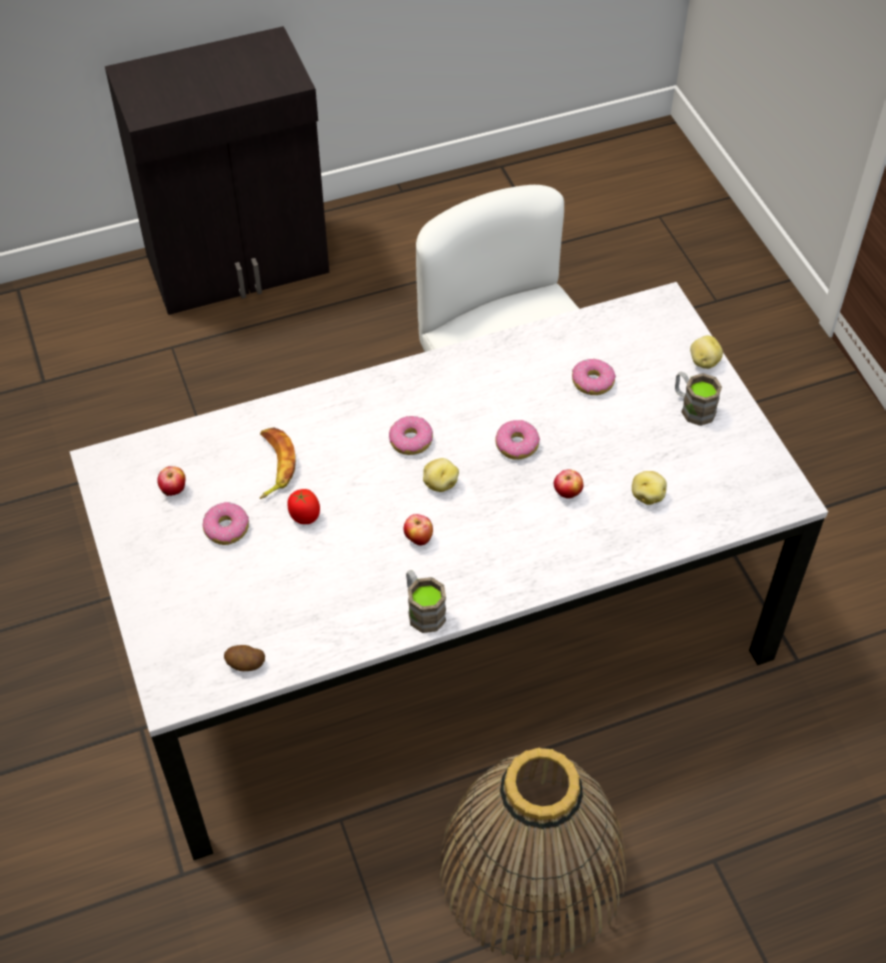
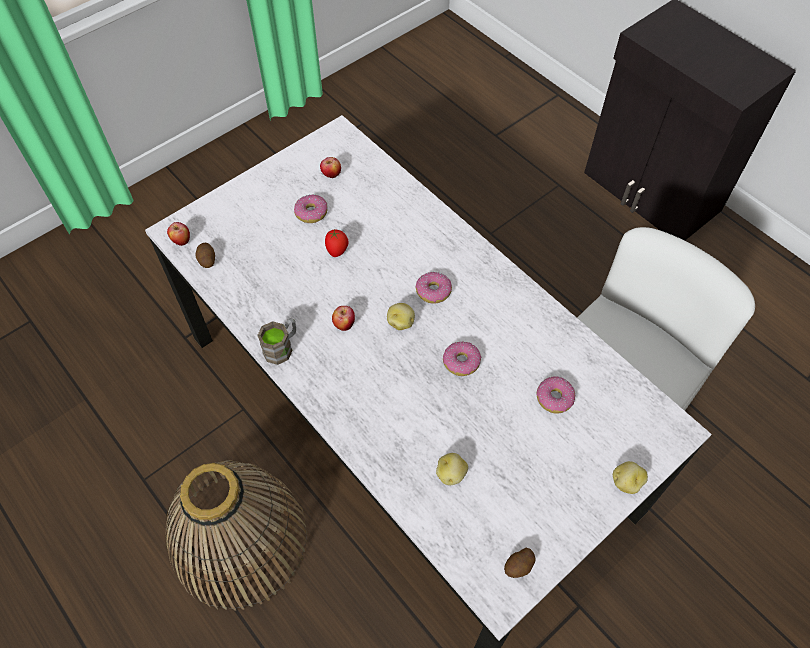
camera: 70 degrees right, 5 degrees up
(273, 465) = (375, 219): banana -> none
(567, 494) = (427, 412): apple -> apple (181, 241)
(692, 407) = (566, 486): brown mug -> none
(762, 473) = (519, 566): none -> potato

